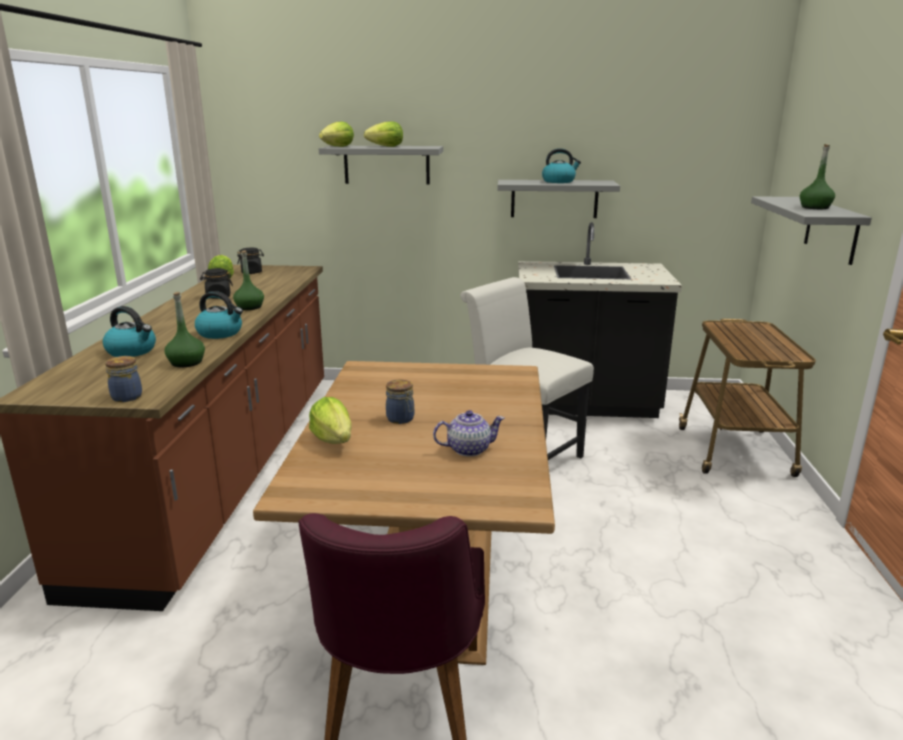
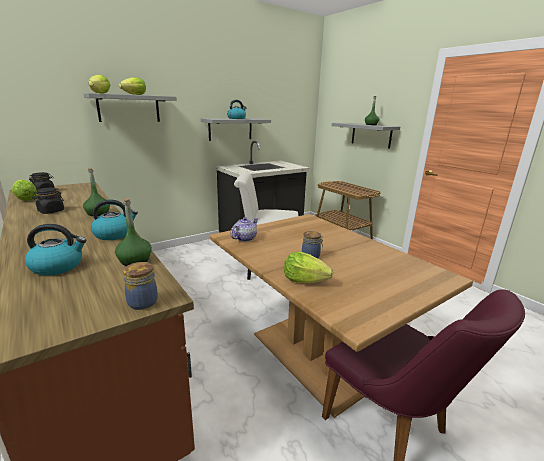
camera: 40 degrees left, 0 degrees up
(468, 449) = (373, 260): teapot -> teapot (244, 238)

